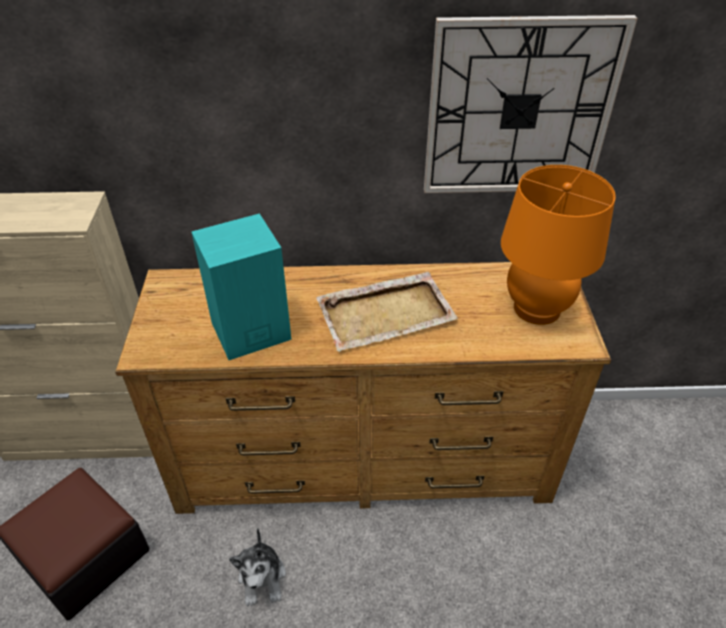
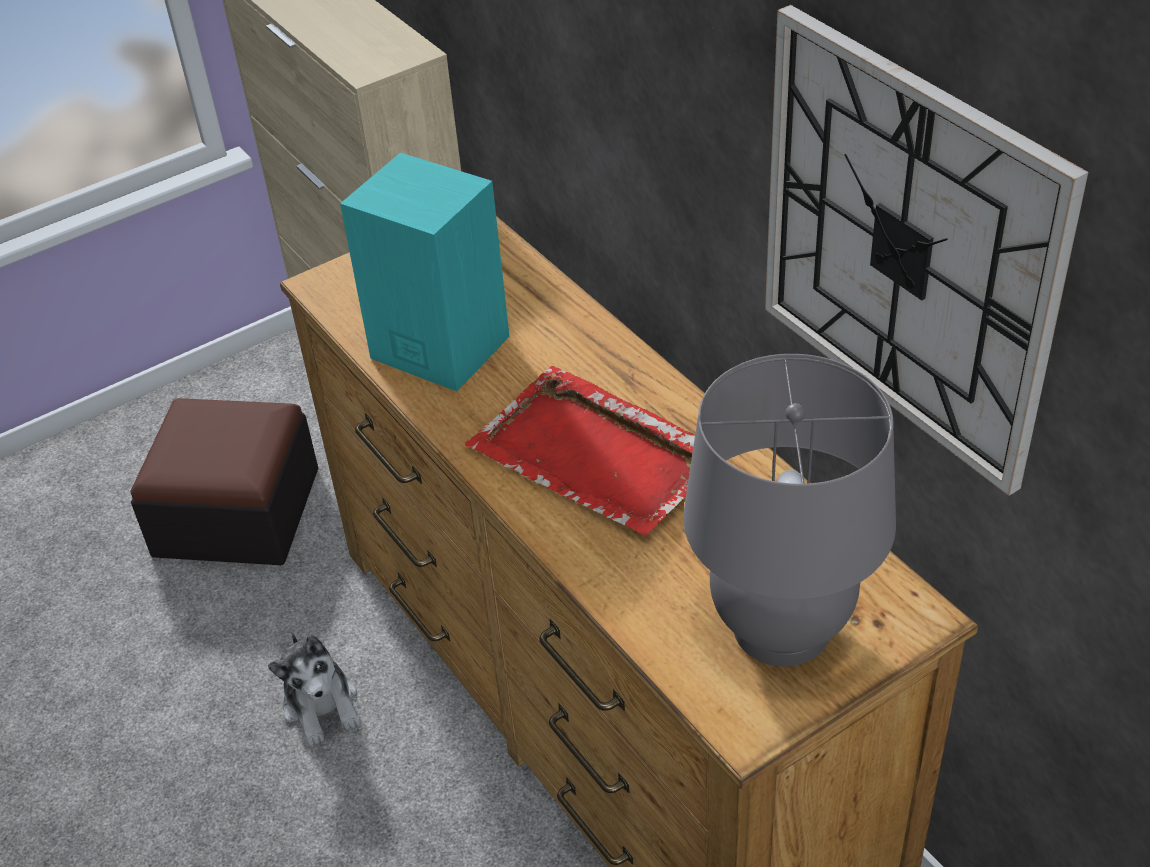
camera: 60 degrees right, 0 degrees up
(262, 578) = (321, 705): plush toy -> plush toy turned 75 degrees counterclockwise
(387, 313) = (597, 457): beige tray -> red tray
(537, 308) = (781, 628): orange table lamp -> grey table lamp

